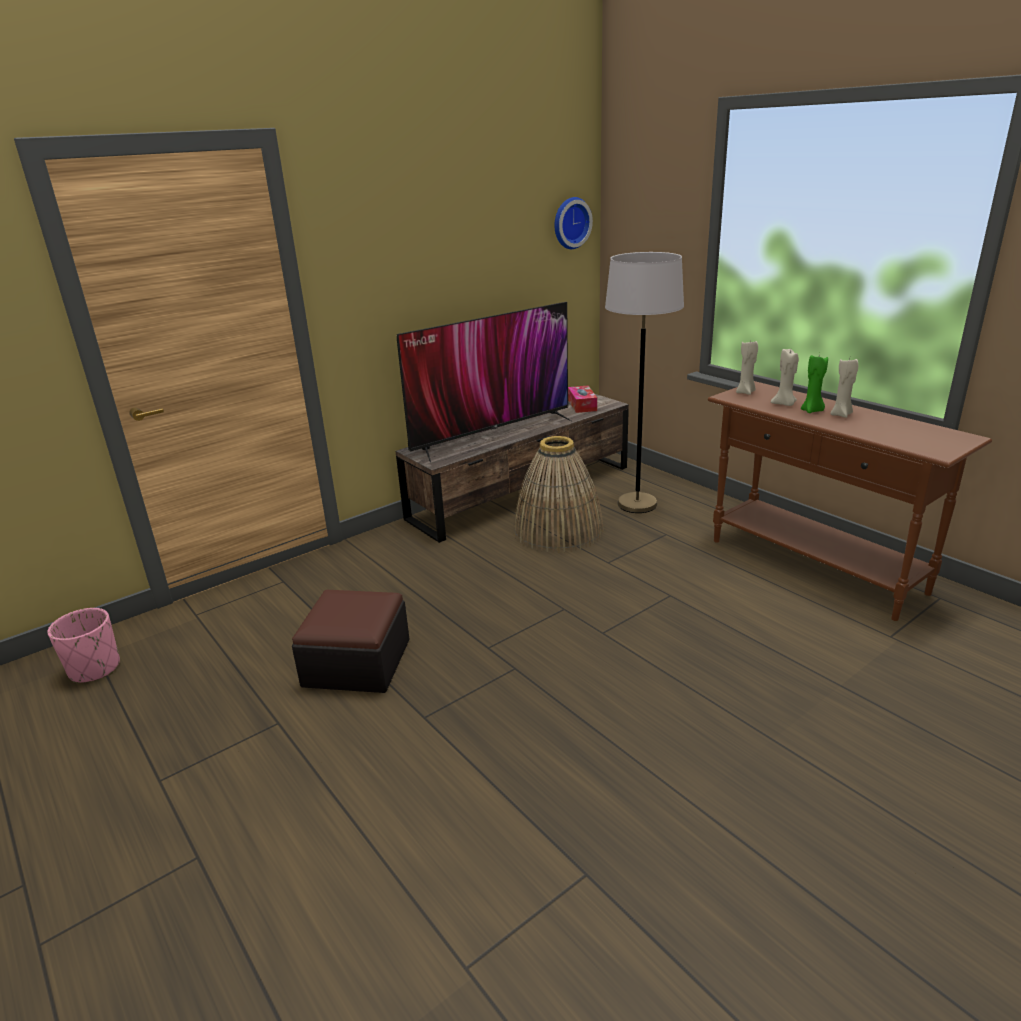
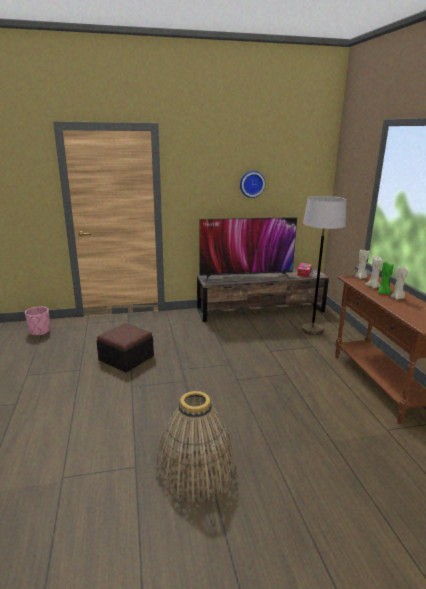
camera: 25 degrees right, 5 degrees down
(558, 530) = (261, 331): basket -> basket (195, 469)
(570, 223) = (313, 178): wall clock -> wall clock (251, 184)

